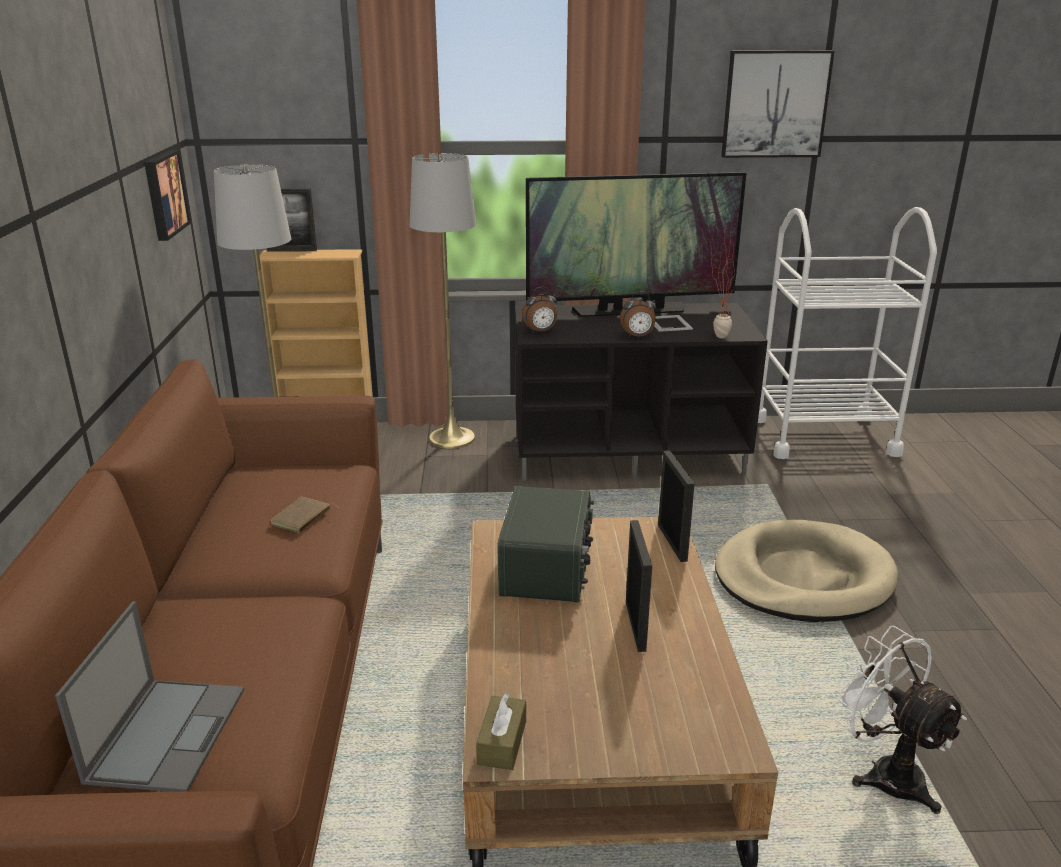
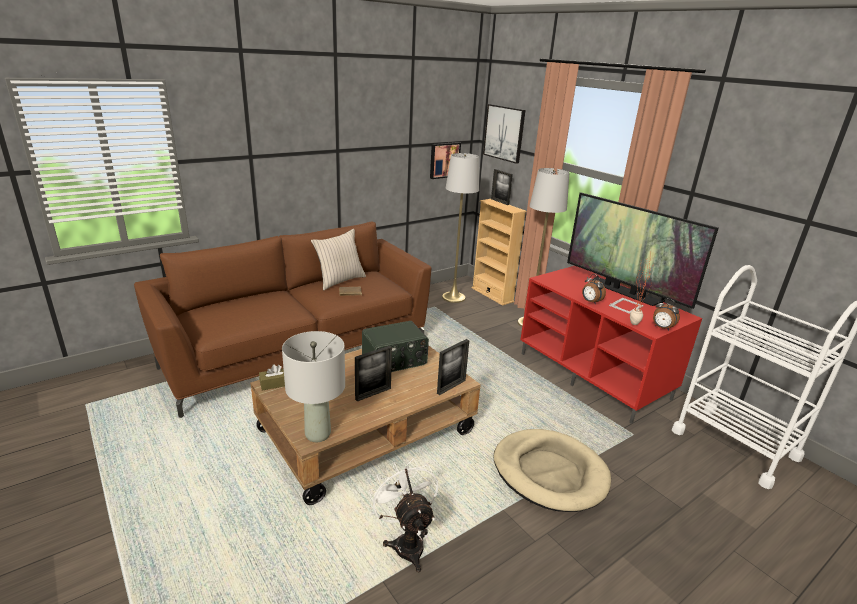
camera: 55 degrees right, 0 degrees up
(167, 733) = (219, 314): laptop -> none
(229, 514) = (339, 281): none -> beige pillow
(540, 332) = (553, 278): alarm clock -> alarm clock (662, 328)
(629, 452) = (594, 375): black tv stand -> red tv stand
(722, 730) = (318, 434): none -> grey table lamp
(775, 104) = (776, 187): picture -> picture (504, 133)
(884, 772) = (406, 542): white fan -> white fan turned 45 degrees counterclockwise

